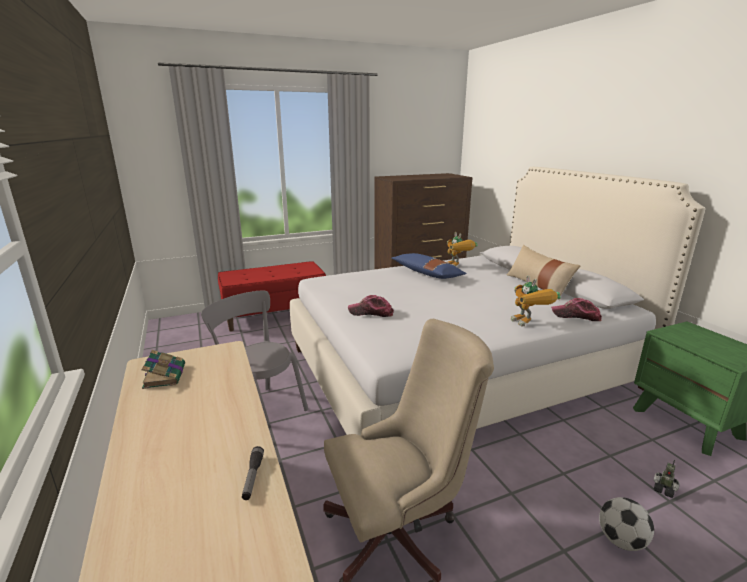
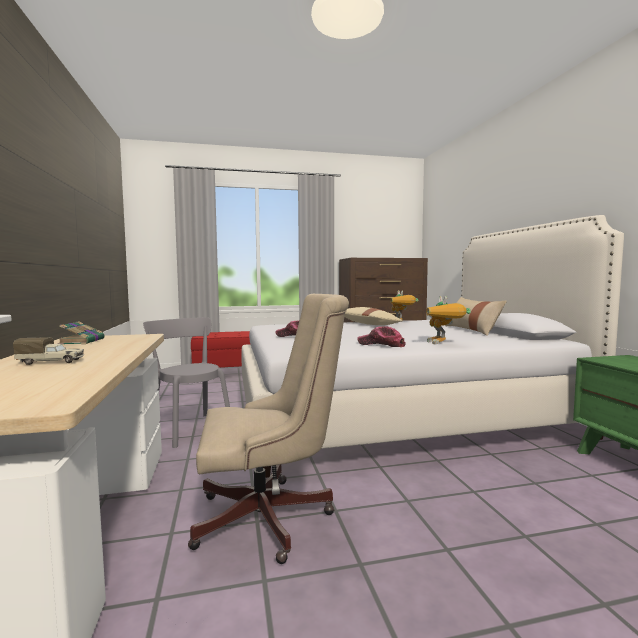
camera: 10 degrees right, 15 degrees down
(181, 451) = (52, 362): none -> toy truck
(253, 477) = (93, 371): flashlight -> none
(427, 273) = (368, 324): blue pillow -> beige pillow
(576, 315) = (497, 341): cap -> cap (381, 344)
(621, 541) = (521, 549): football -> none
(663, 490) = (591, 514): toy robot -> none

